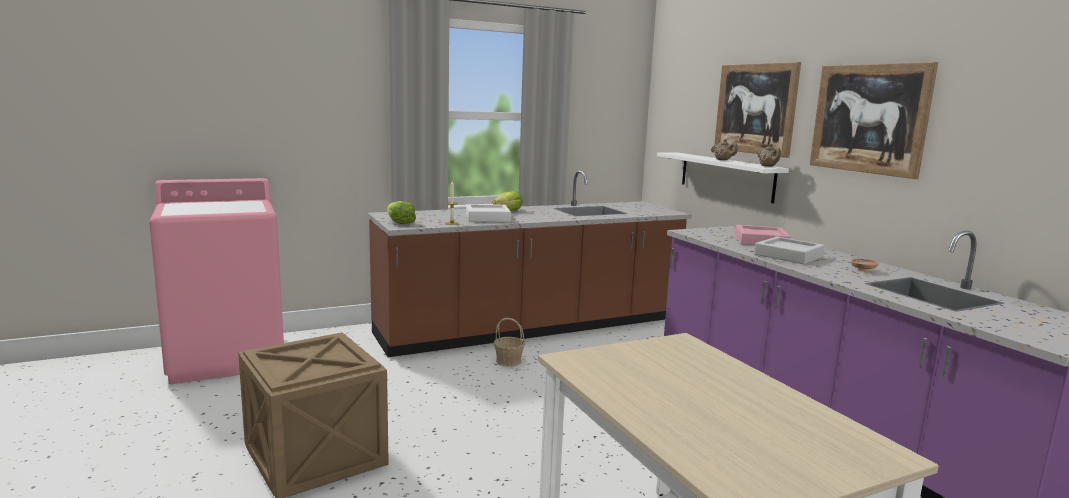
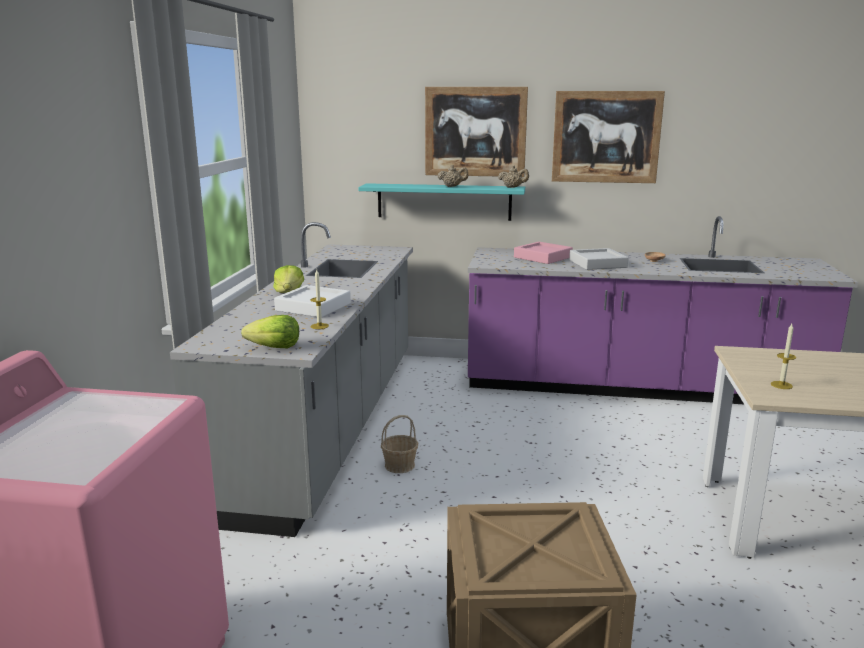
camera: 55 degrees left, 5 degrees up
(532, 327) = (329, 424): brown counter -> grey counter
(610, 363) = (781, 385): none -> candle
(726, 176) = (444, 202): white shelf -> turquoise shelf

